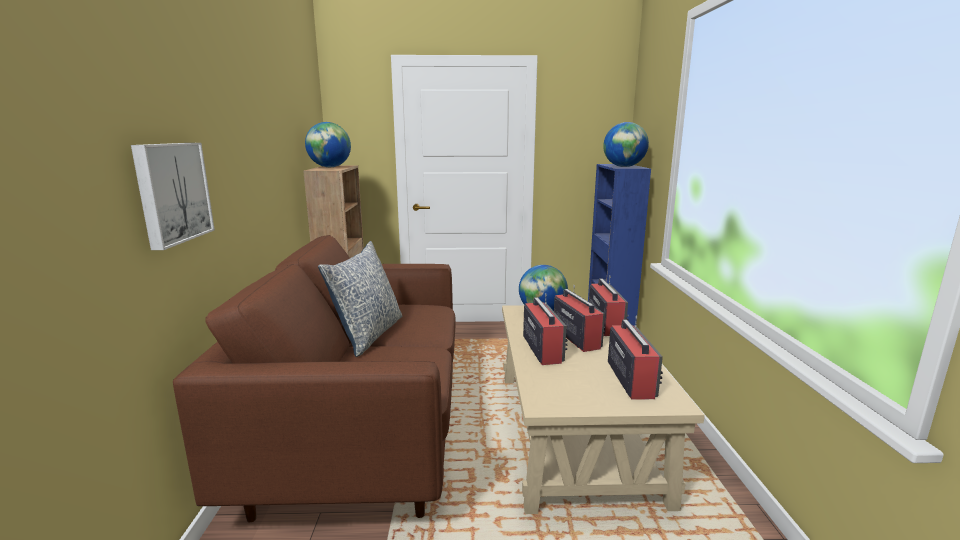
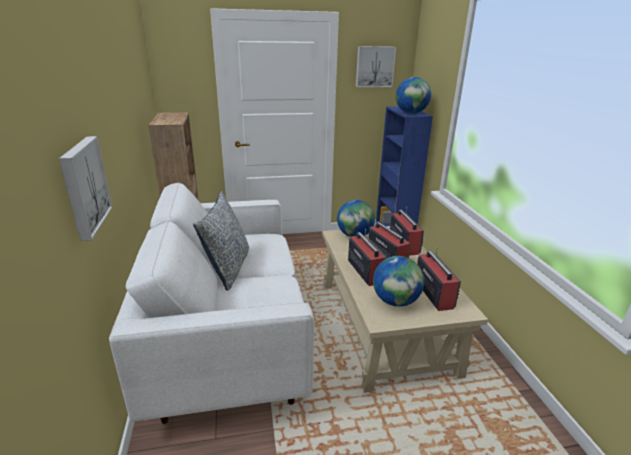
camera: 10 degrees left, 10 degrees up
(330, 167) = (167, 117): globe -> globe (395, 301)
(364, 431) = (228, 339): brown sofa -> white sofa
(582, 117) = (374, 66): none -> picture

